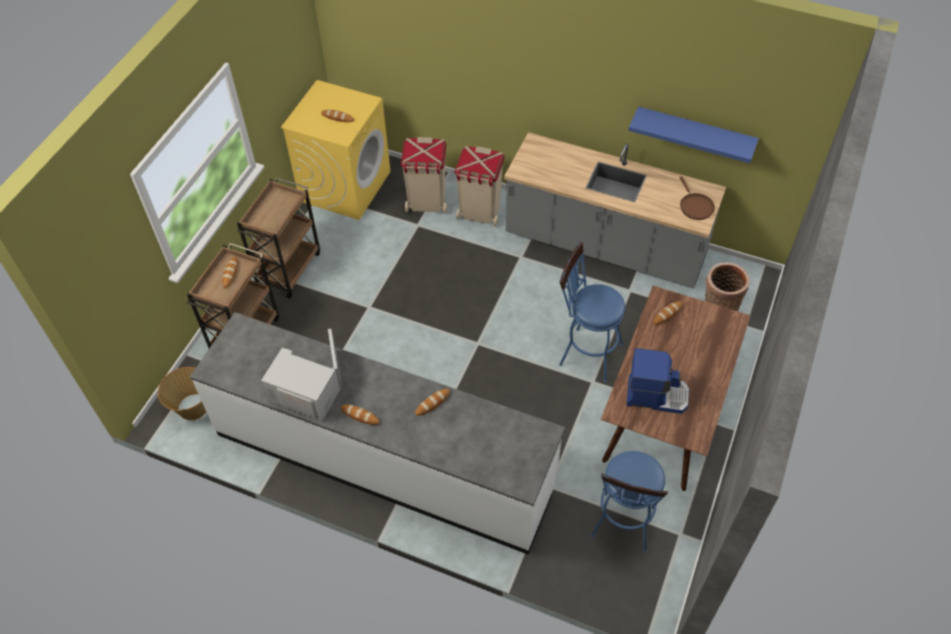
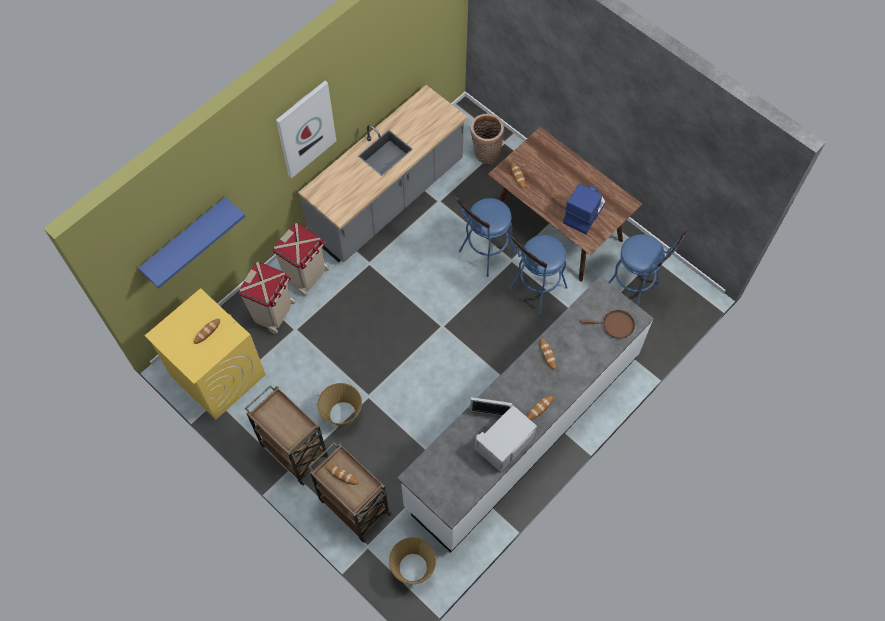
camera: 70 degrees left, 10 degrees up
(340, 292) = (342, 414): none -> basket
(562, 71) = (305, 129): none -> picture
(565, 417) = (535, 290): none -> blue stool
(695, 132) = (396, 74): blue shelf -> blue shelf (185, 238)
(695, 206) = (436, 112): brown frying pan -> brown frying pan (615, 325)

